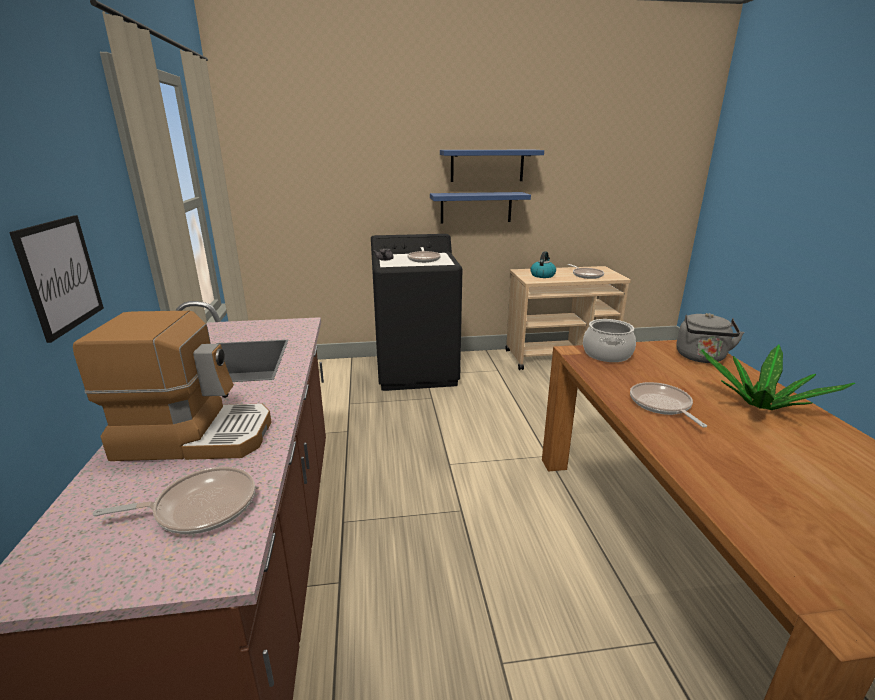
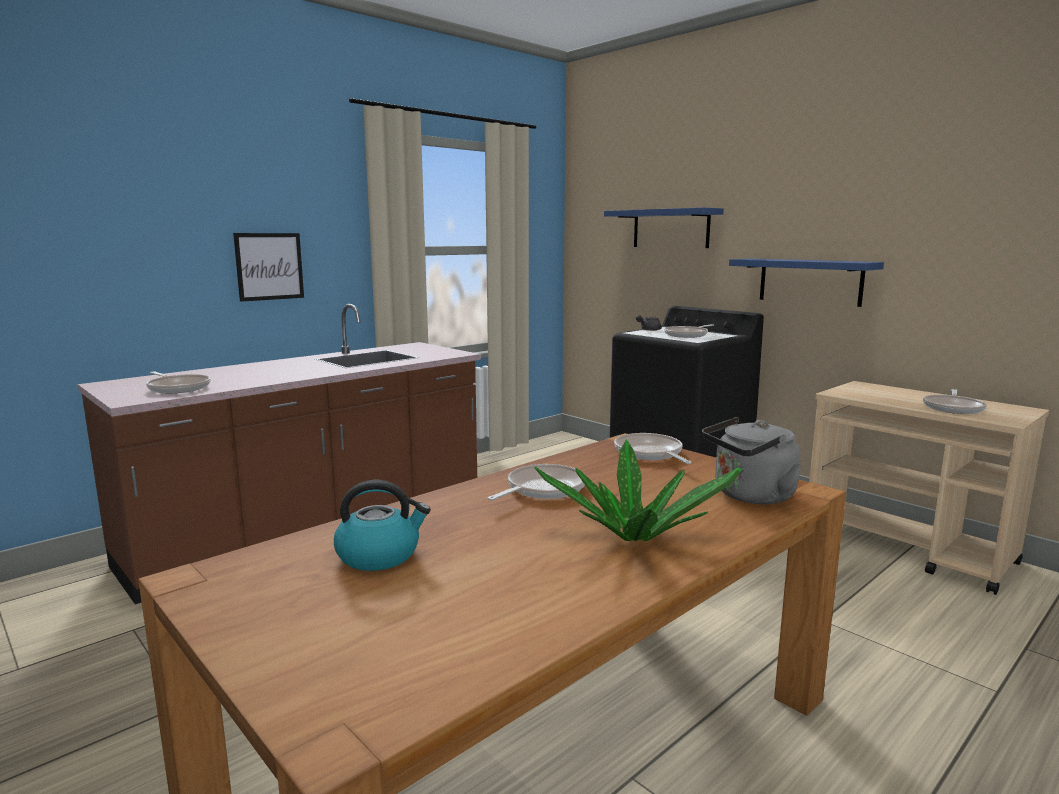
camera: 55 degrees right, 10 degrees down
(196, 435) = (251, 373): coffee machine -> none
(487, 165) = (829, 222): blue shelf -> blue shelf (670, 228)
(542, 275) = (876, 393): kettle -> kettle (379, 555)
(607, 354) = (650, 453): cooking pot -> frying pan

